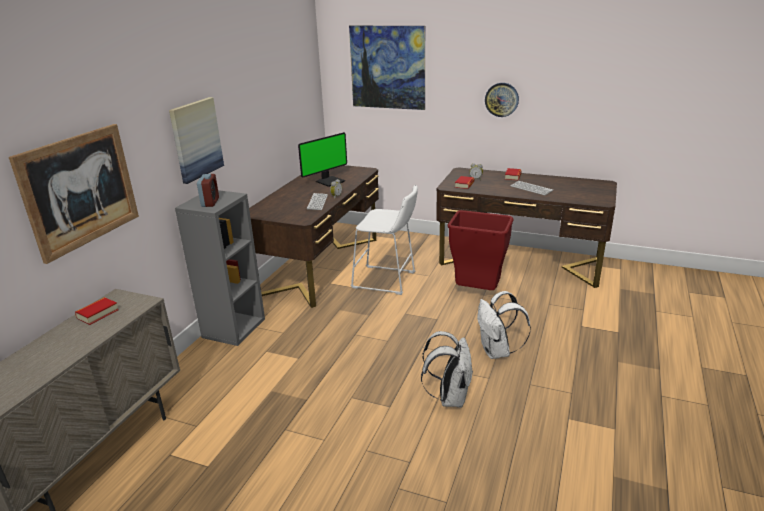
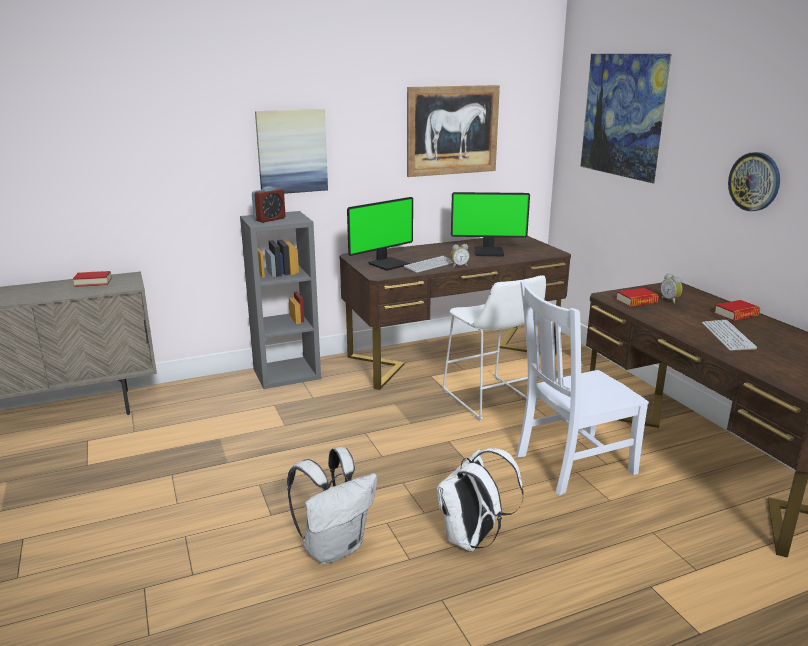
camera: 45 degrees right, 5 degrees down
(80, 190) = (117, 164): picture -> picture (452, 130)
(289, 211) = (388, 264): none -> monitor
(476, 293) = (571, 464): red trash can -> white chair

